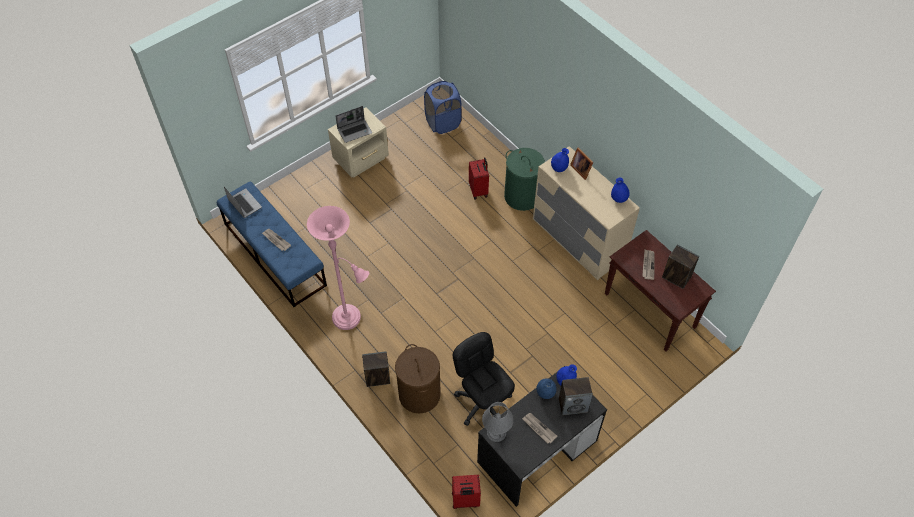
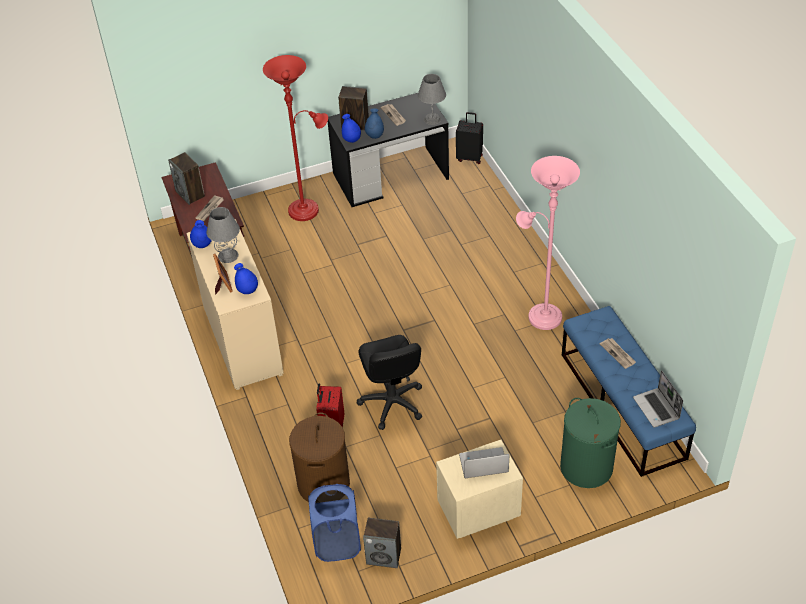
camera: 160 degrees left, 10 degrees down
(377, 378) = (524, 257): speaker -> speaker (384, 556)
(419, 394) = (485, 236): brown laundry basket -> brown laundry basket (324, 484)
(465, 500) = (470, 157): red suitcase -> black suitcase
(483, 403) = (424, 218): black office chair -> black office chair (392, 403)
(522, 196) = (280, 407): green laundry basket -> green laundry basket (586, 467)
(592, 194) = (228, 256): none -> grey table lamp
(597, 386) = (307, 209): none -> red floor lamp

